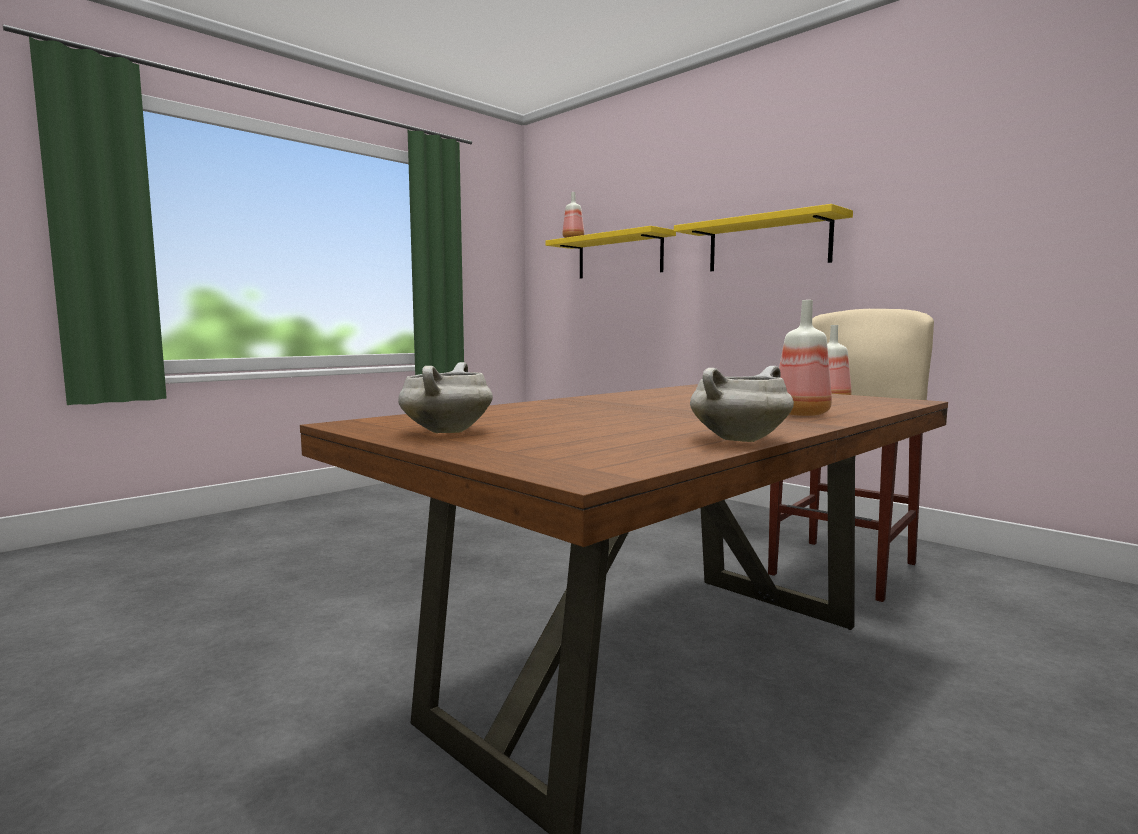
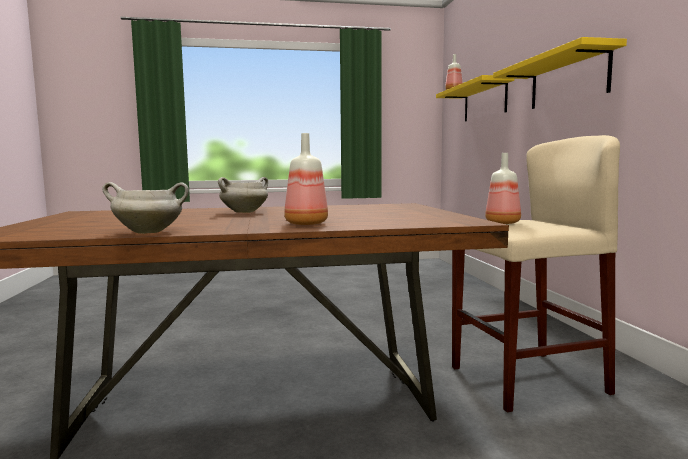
camera: 35 degrees right, 0 degrees up
(446, 432) = (81, 217): white cooking pot -> white cooking pot (244, 212)

